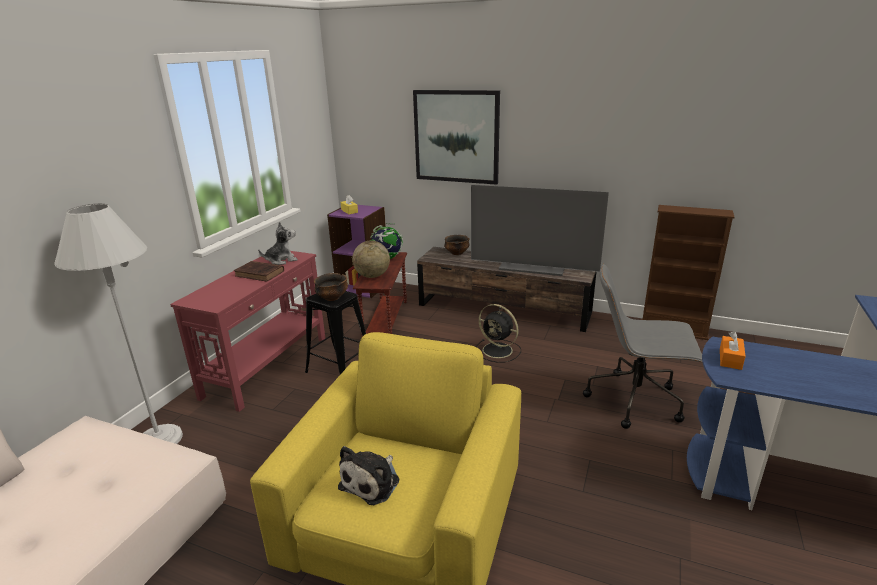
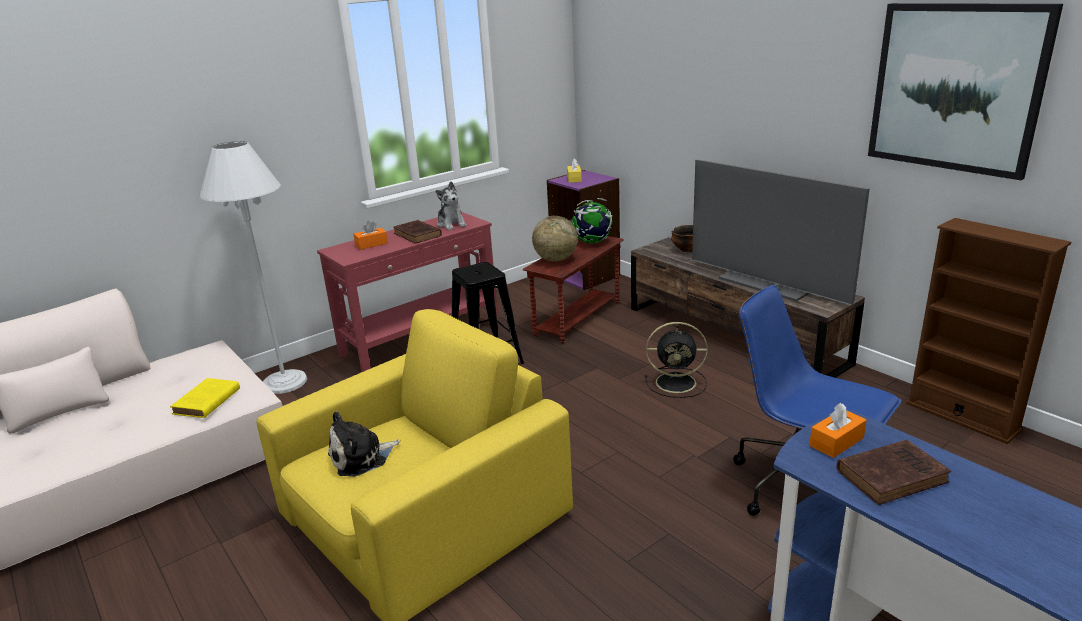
camera: 30 degrees right, 0 degrees up
(135, 483) = (206, 402): none -> yellow book
(223, 289) = (371, 244): none -> orange tissue box
(281, 260) = (451, 224): plush toy -> plush toy turned 60 degrees clockwise
(332, 298) = (476, 274): bowl -> none
(456, 137) = (701, 94): picture -> picture (955, 88)
(498, 351) = (677, 383): black fan -> black fan turned 60 degrees counterclockwise
(636, 400) = (802, 488): grey office chair -> blue office chair
(782, 370) = (893, 475): none -> brown book

